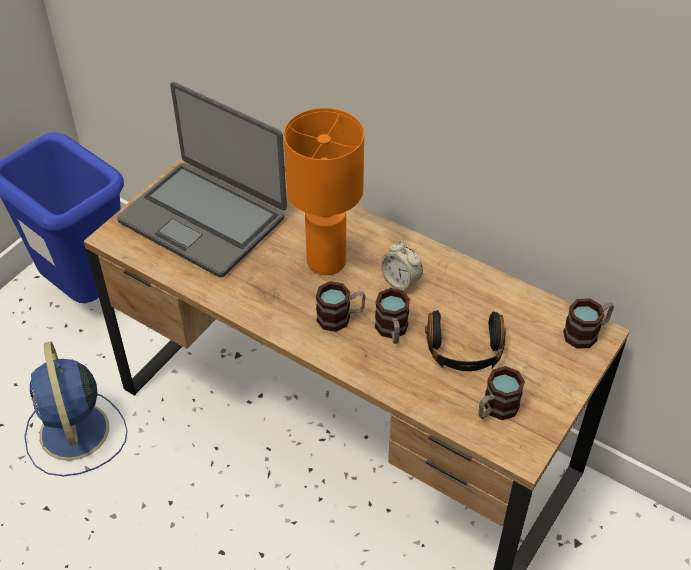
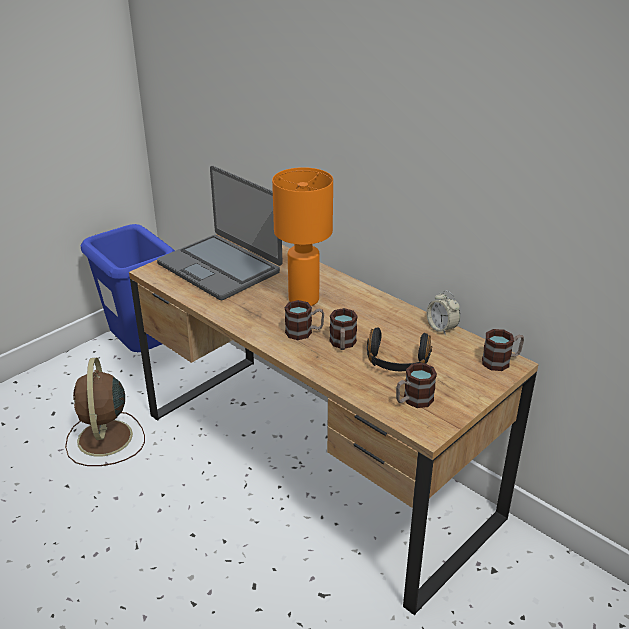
camera: 10 degrees right, 15 degrees down
(75, 434) = (105, 439): blue fan -> brown fan
(400, 281) = (358, 316): alarm clock -> alarm clock (441, 328)

